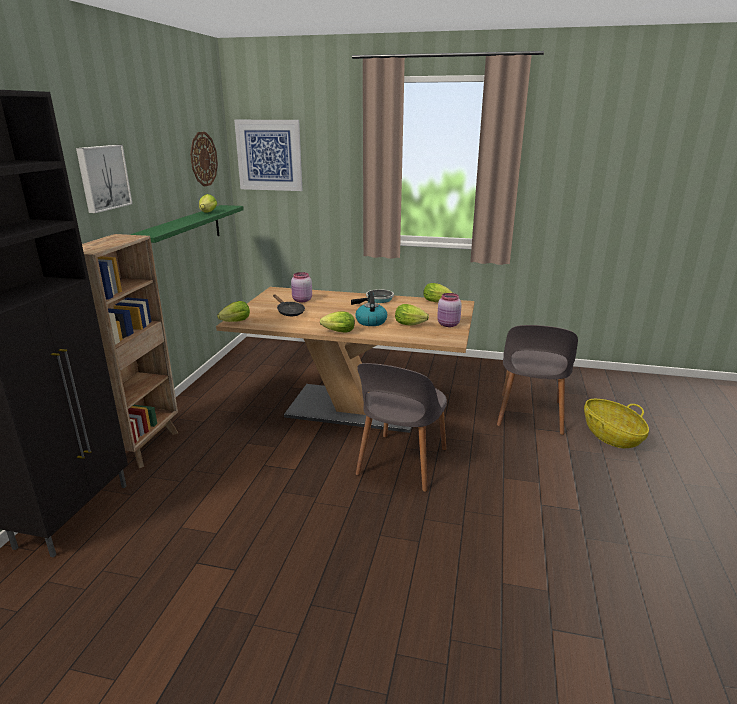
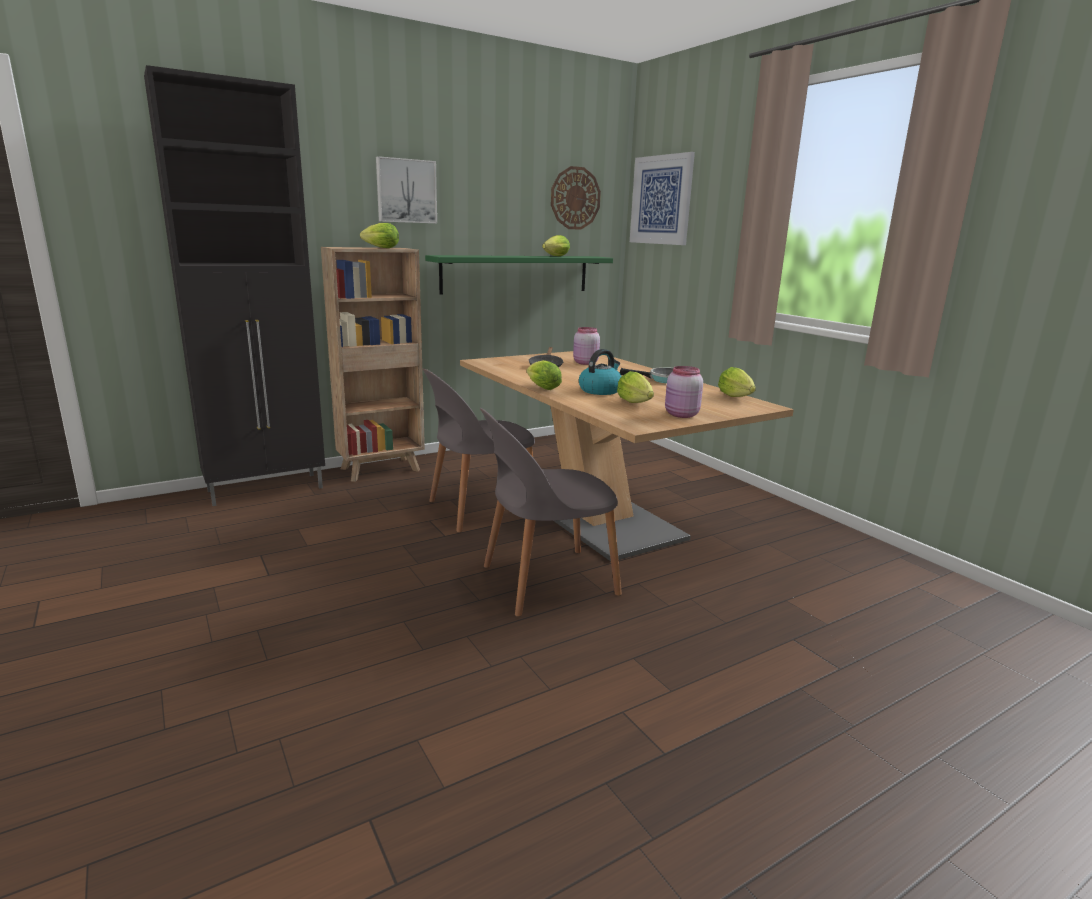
camera: 45 degrees right, 5 degrees down
(234, 322) = (479, 361): lettuce -> lettuce (379, 248)
(530, 415) = (817, 623): grey chair -> grey chair (480, 509)
(611, 436) = (922, 716): basket -> none

